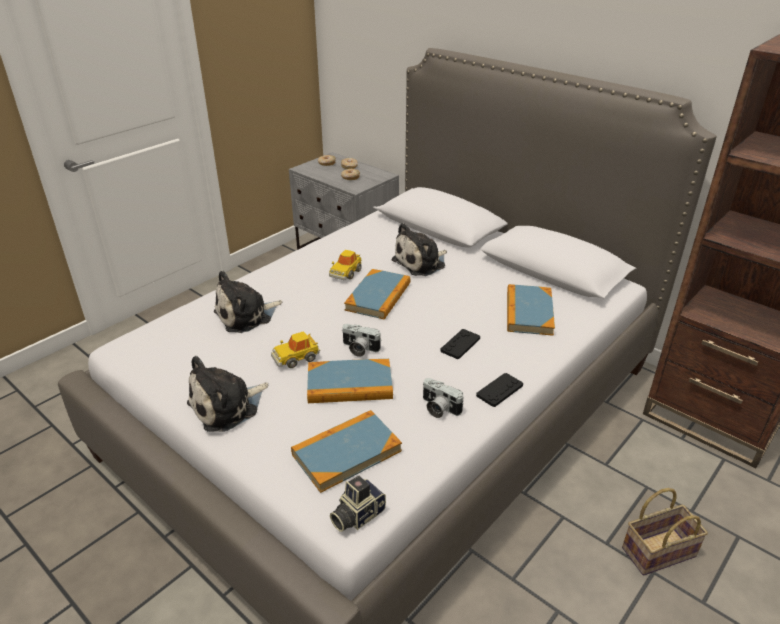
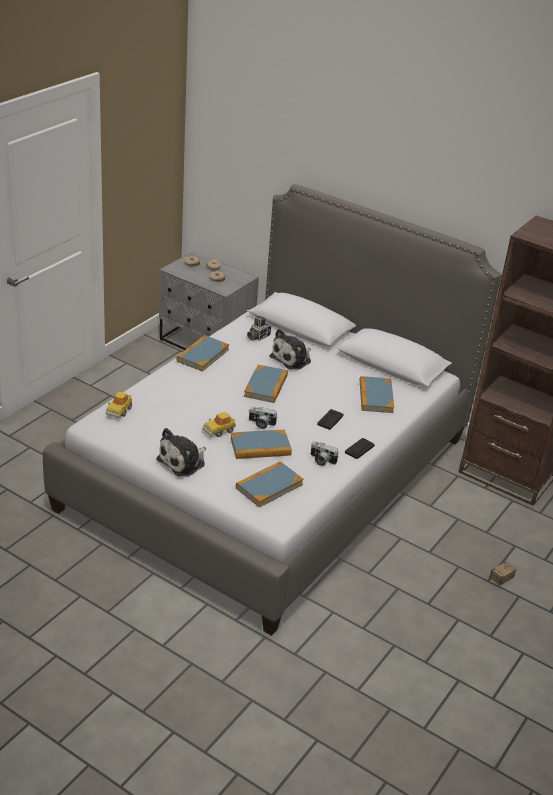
camera: 10 degrees left, 0 degrees up
(246, 316) = (173, 401): plush toy -> none
(307, 258) = (202, 355): none -> book
(346, 273) = (236, 367): toy car -> toy car (119, 410)
(356, 515) = (283, 518): camera -> camera (257, 336)
(659, 550) = (463, 555): basket -> none
(739, 587) = (511, 572): none -> storage box

